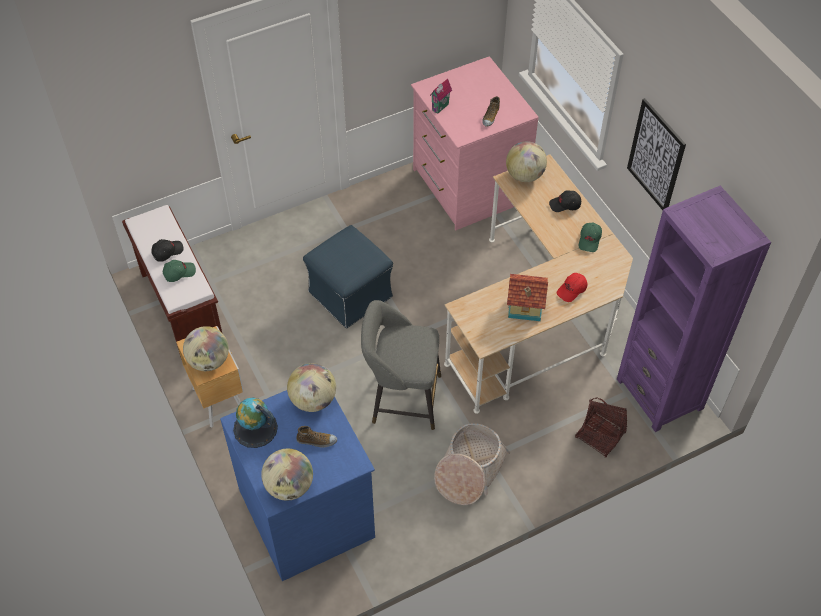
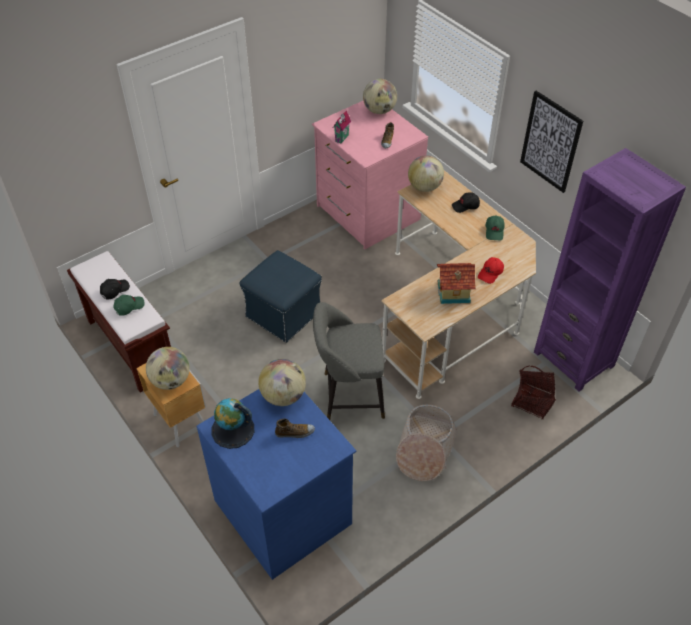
camera: 10 degrees left, 5 degrees down
(289, 486) = (277, 479): globe -> globe (379, 110)

